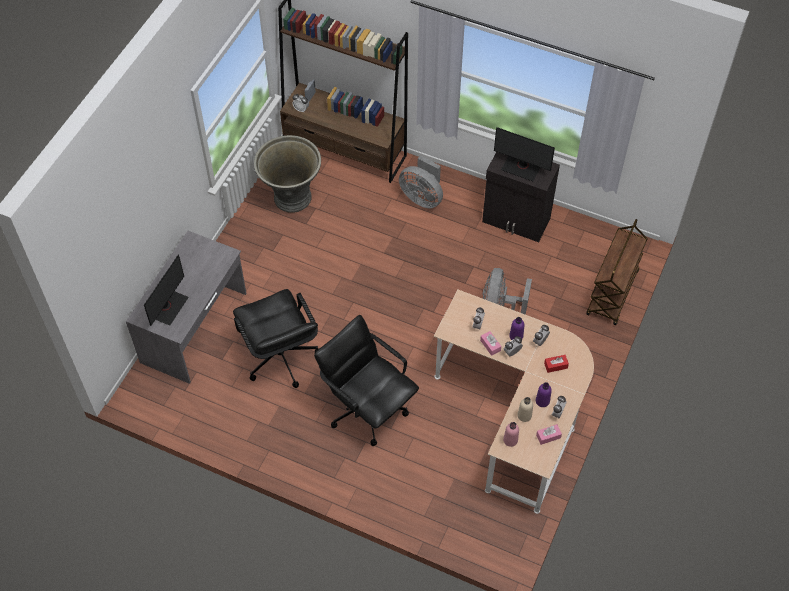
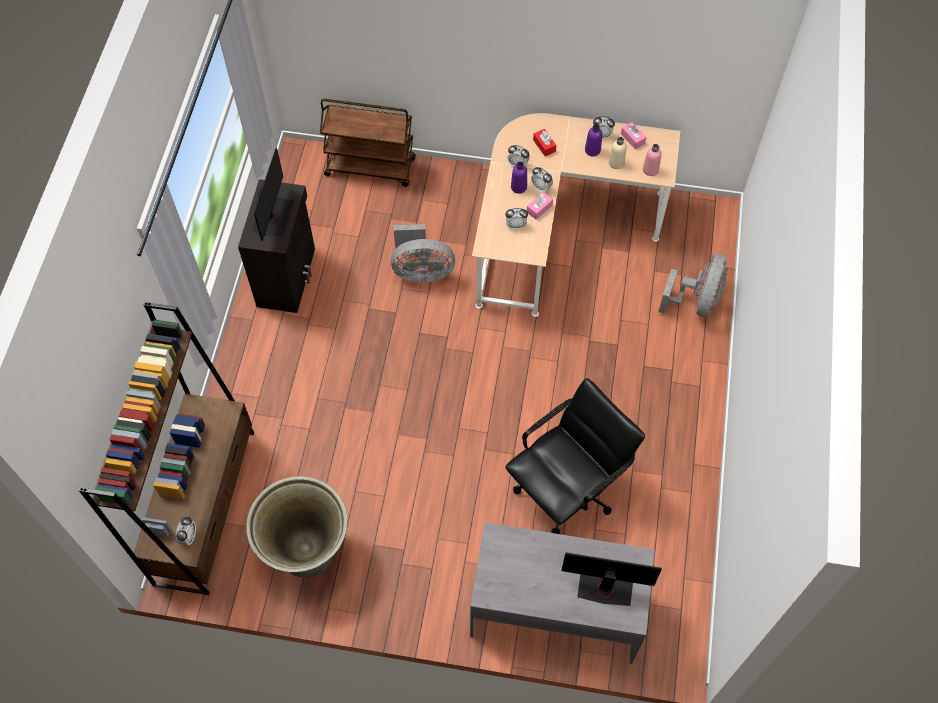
camera: 105 degrees left, 5 degrees up
(367, 408) = (601, 374): black office chair -> none
(422, 197) = (271, 388): grey fan -> grey fan (696, 301)

